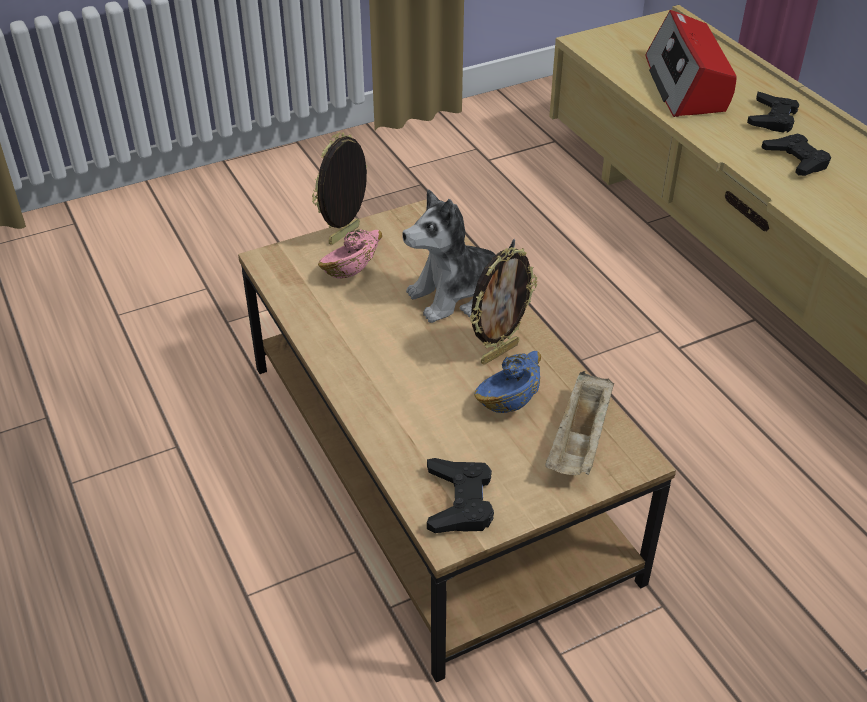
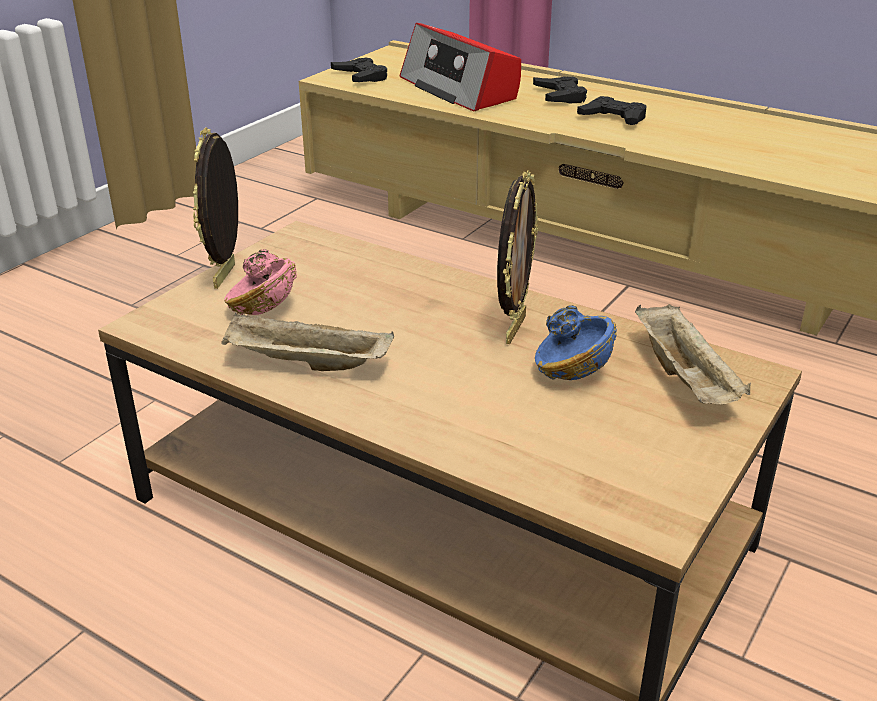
camera: 30 degrees left, 10 degrees down
(339, 330) = (305, 364): none -> beige tray
(456, 296) = (413, 294): plush toy -> none
(459, 501) = (627, 484): black game controller -> black game controller (361, 76)

